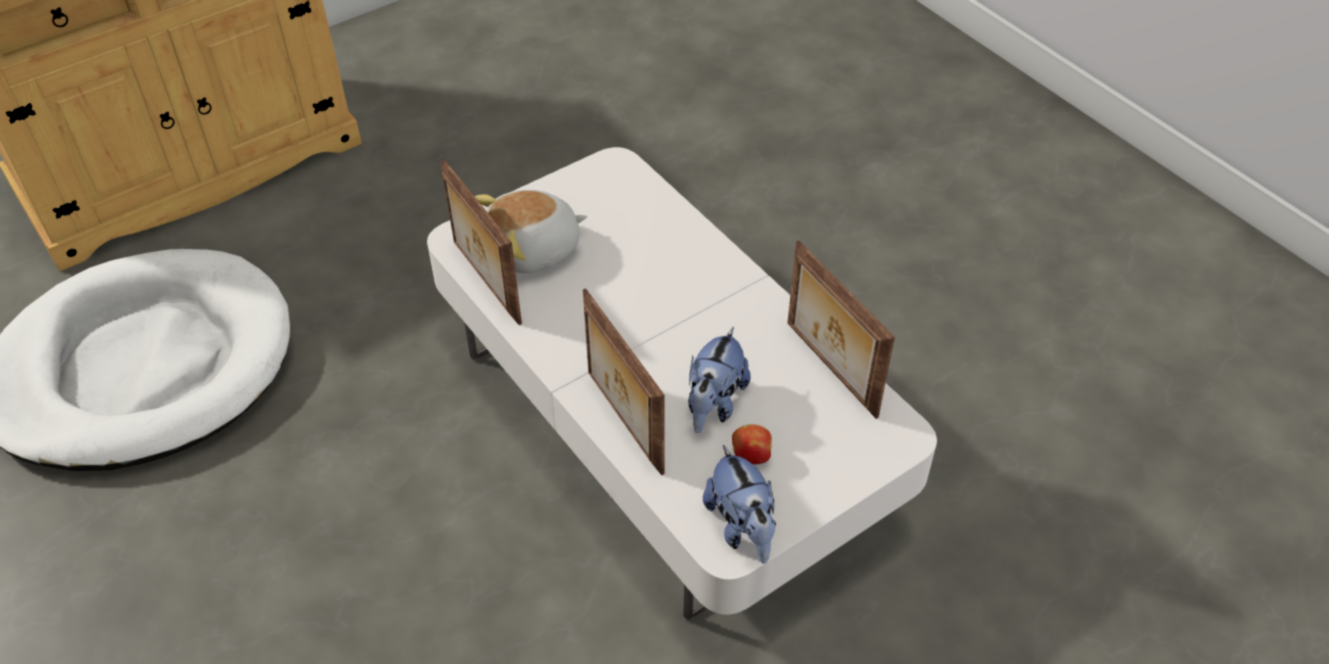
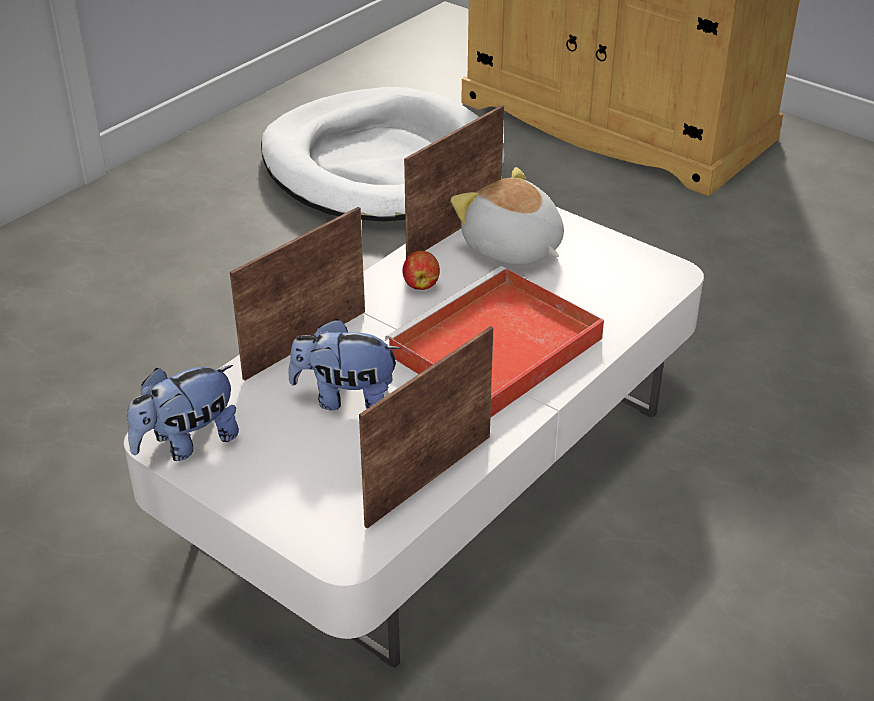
camera: 75 degrees right, 10 degrees down
(678, 294) = (494, 349): none -> red tray
(750, 455) = (283, 435): apple -> apple (421, 284)

